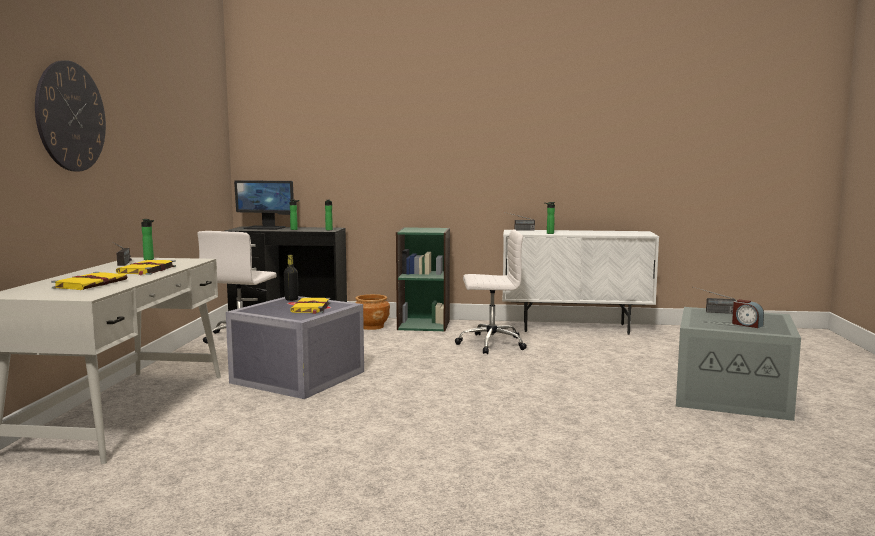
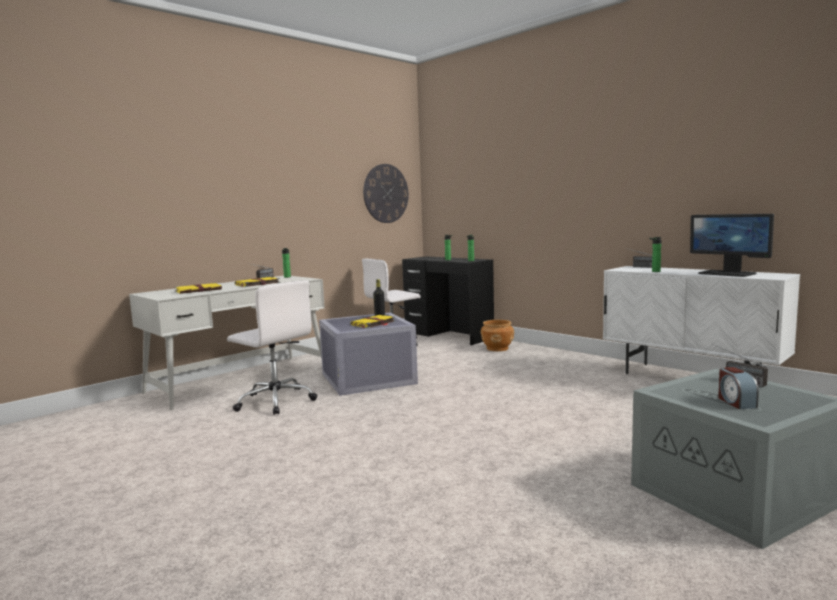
camera: 40 degrees right, 0 degrees up
(71, 116) = (228, 178): wall clock -> wall clock (386, 193)
(265, 228) = (435, 258): monitor -> monitor (727, 273)
(424, 325) = (543, 353): green bookcase -> none
(490, 343) = (567, 379): white office chair -> white office chair (275, 401)

